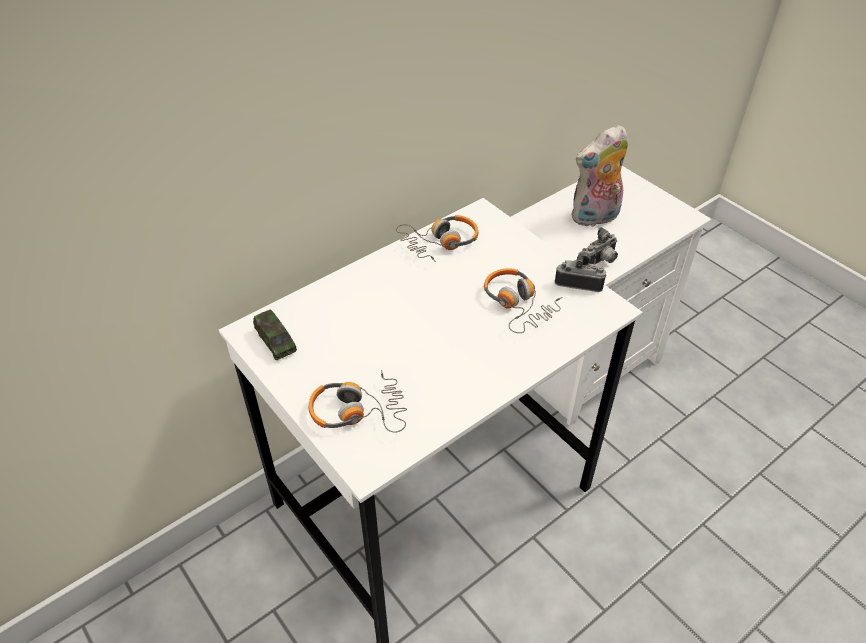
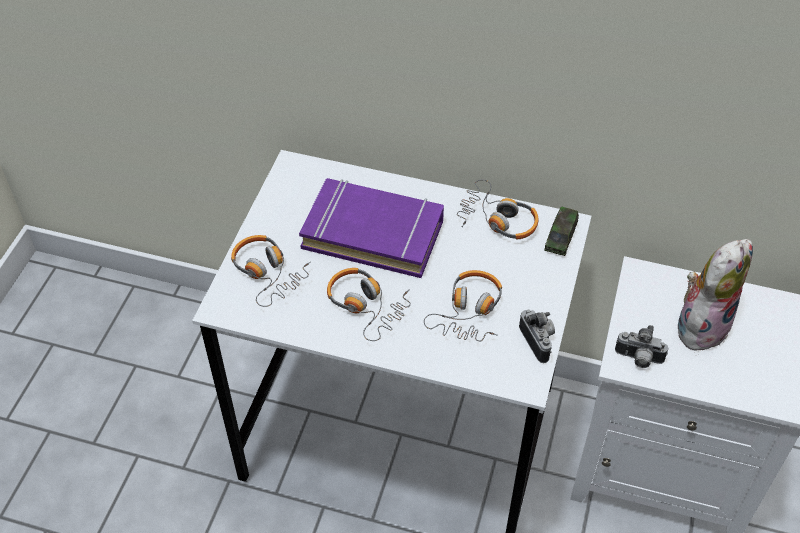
camera: 55 degrees right, 5 degrees up
(276, 341) = (296, 187): toy car -> toy car (560, 237)
(382, 319) = (373, 233): none -> purple book
(458, 363) = (366, 306): none -> headphones
(595, 218) = (701, 324): plush toy -> plush toy turned 105 degrees clockwise

